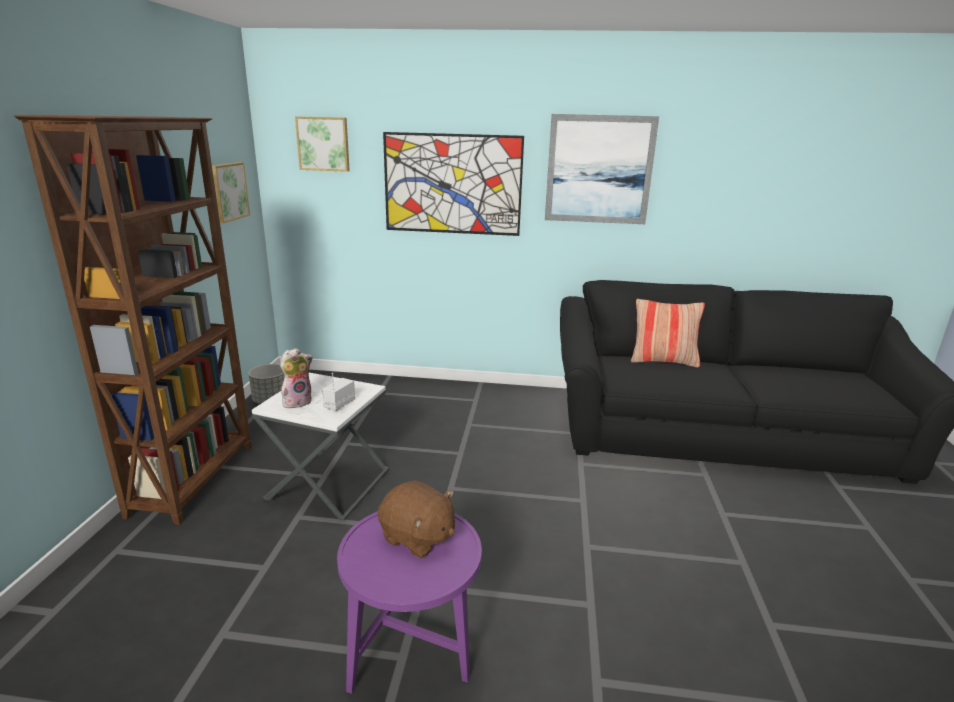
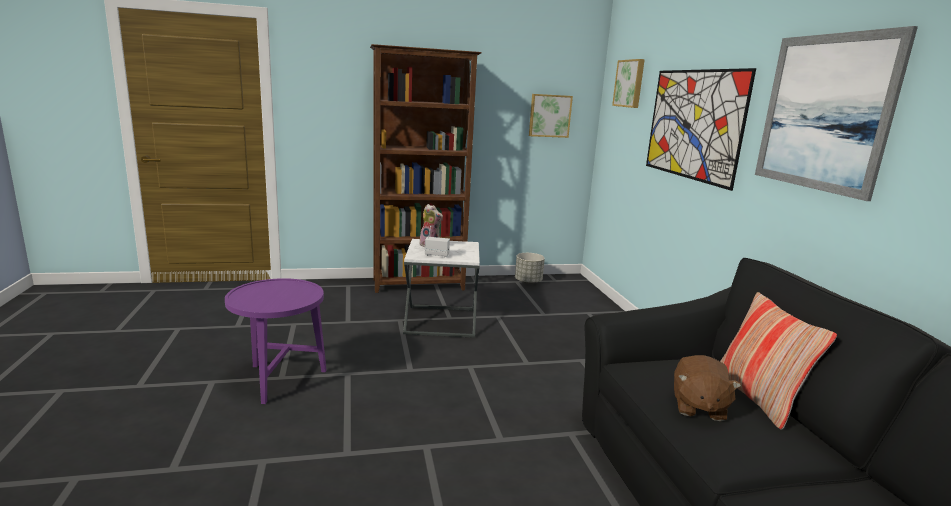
camera: 70 degrees right, 5 degrees down
(417, 537) = (287, 295): brown plush toy -> brown plush toy (698, 407)

